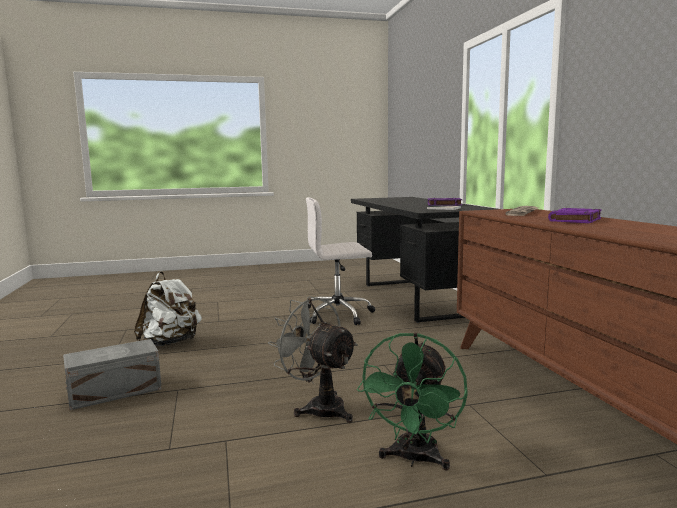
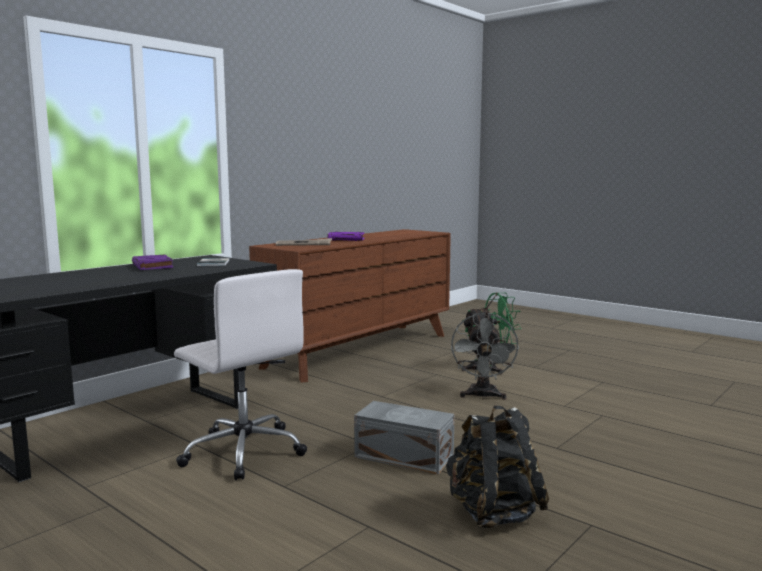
camera: 125 degrees left, 0 degrees up
(116, 391) = (613, 471): grey storage box -> grey storage box (403, 455)
(170, 343) = (493, 513): white backpack -> black backpack

